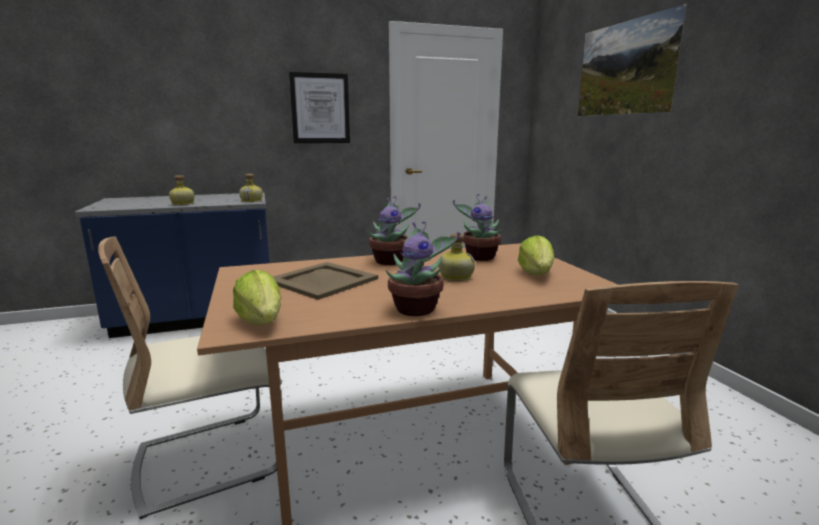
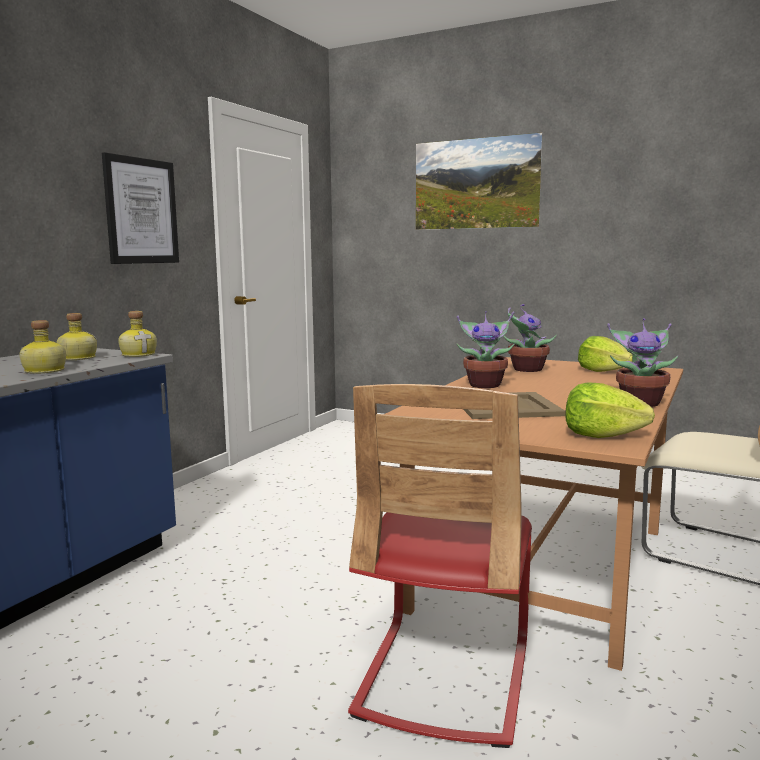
camera: 45 degrees left, 5 degrees down
(209, 459) = (444, 676): beige chair -> red chair
(455, 276) = (570, 383): bottle -> bottle (77, 358)

